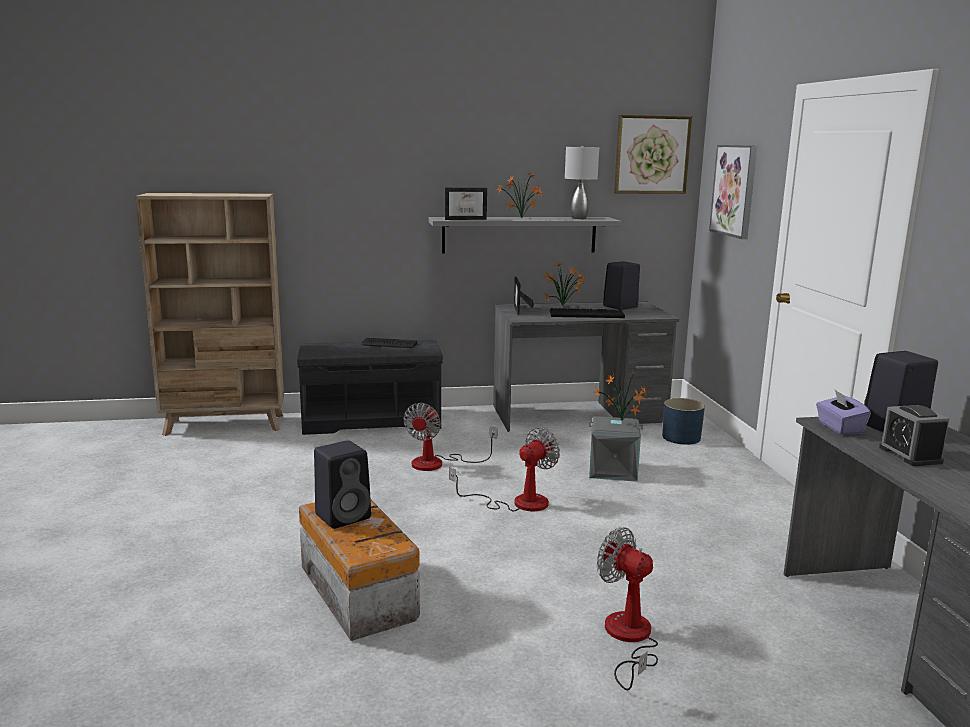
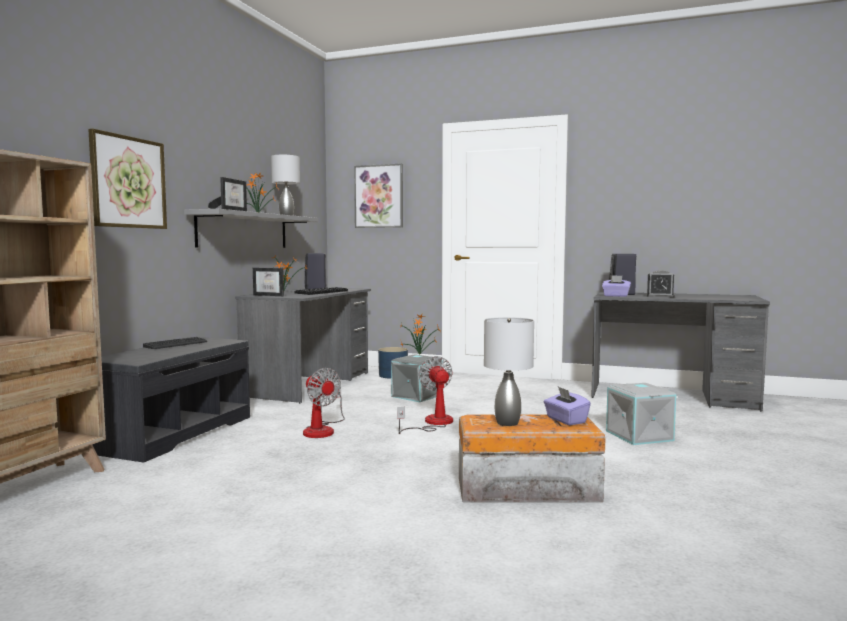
camera: 60 degrees left, 10 degrees down
(344, 516) = (506, 422): black speaker -> grey table lamp
(378, 542) = (565, 420): none -> purple tissue box
(628, 639) = (640, 436): fan -> grey storage box
(651, 155) = (306, 171): picture -> picture (128, 182)

